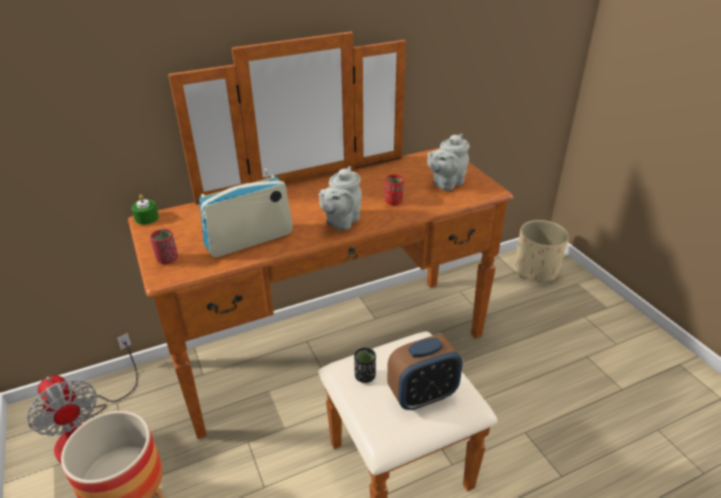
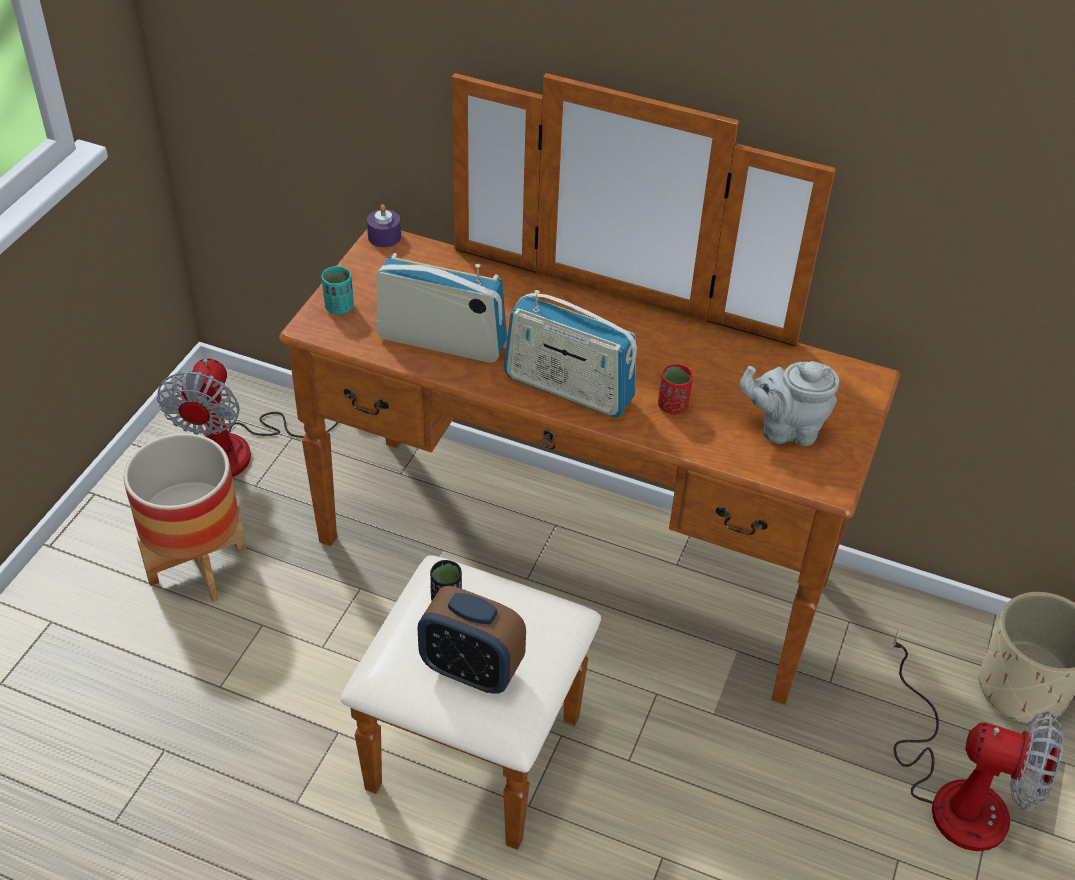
camera: 45 degrees right, 10 degrees up
(146, 218) = (384, 237): green candle -> purple candle
(167, 259) = (339, 307): red cup -> turquoise cup
(341, 222) = (568, 389): grey teapot -> radio
(566, 318) = (955, 790): none -> fan

